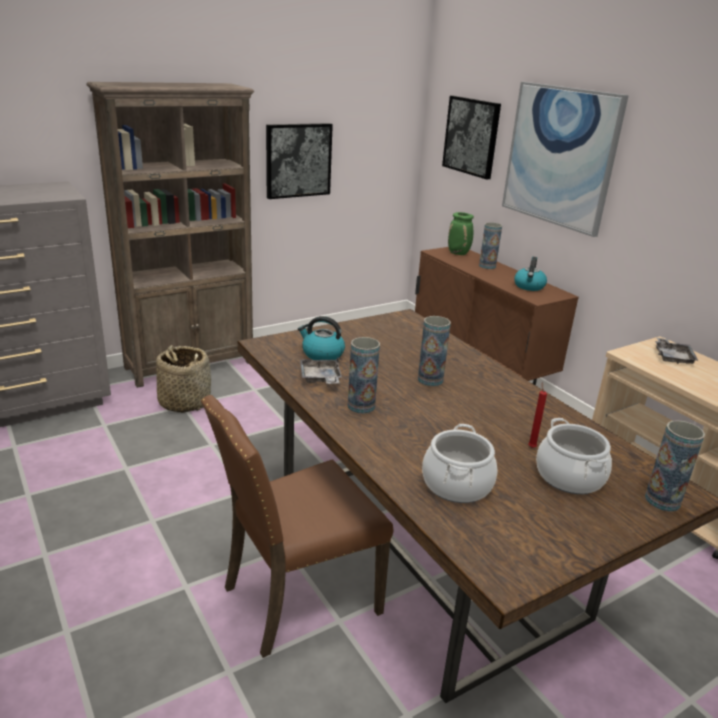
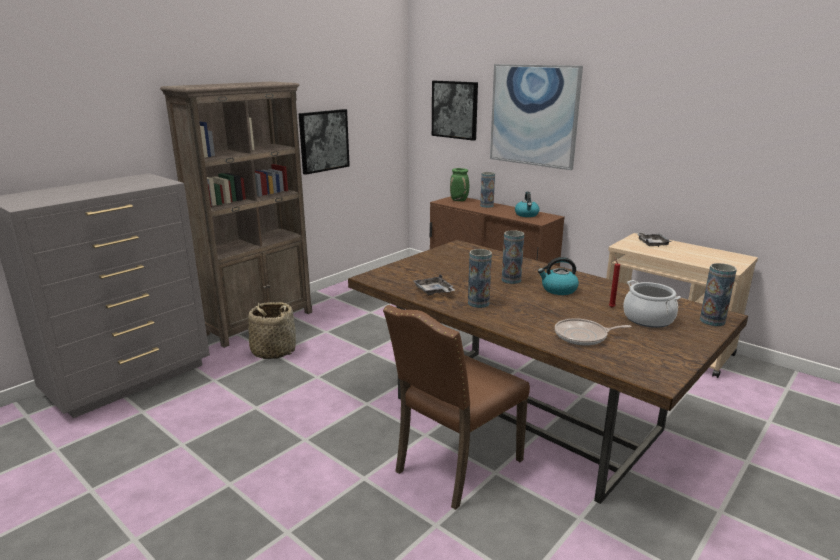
camera: 15 degrees left, 5 degrees down
(322, 354) = (420, 276): kettle -> kettle (558, 290)
(457, 484) = (583, 336): cooking pot -> frying pan

